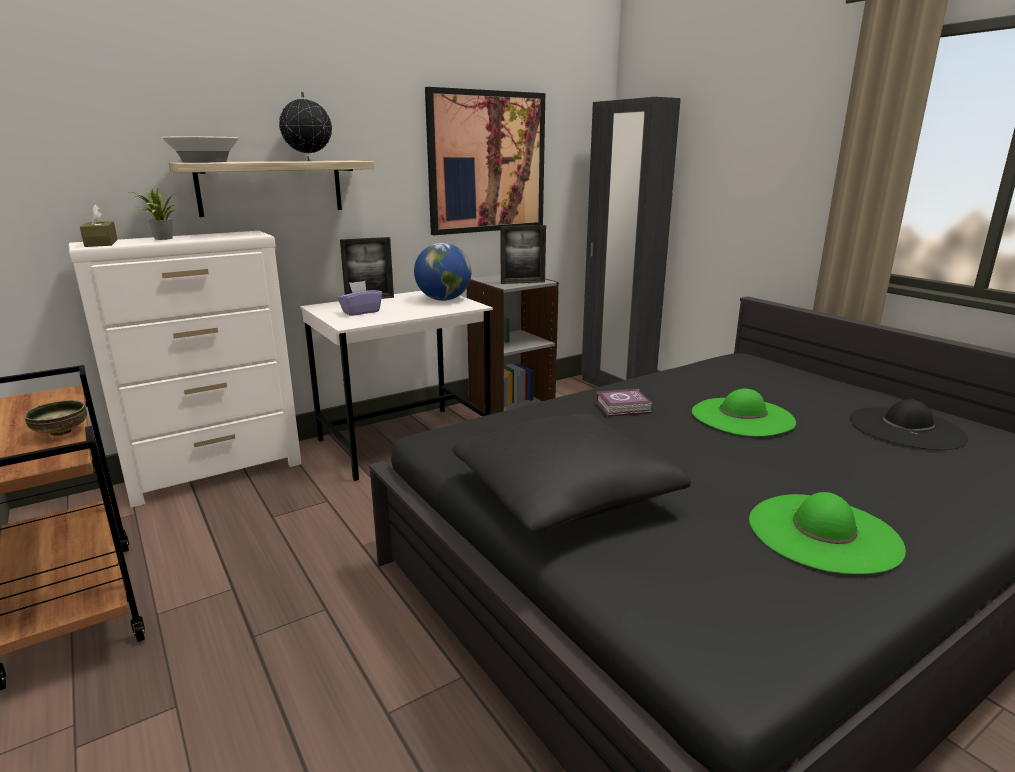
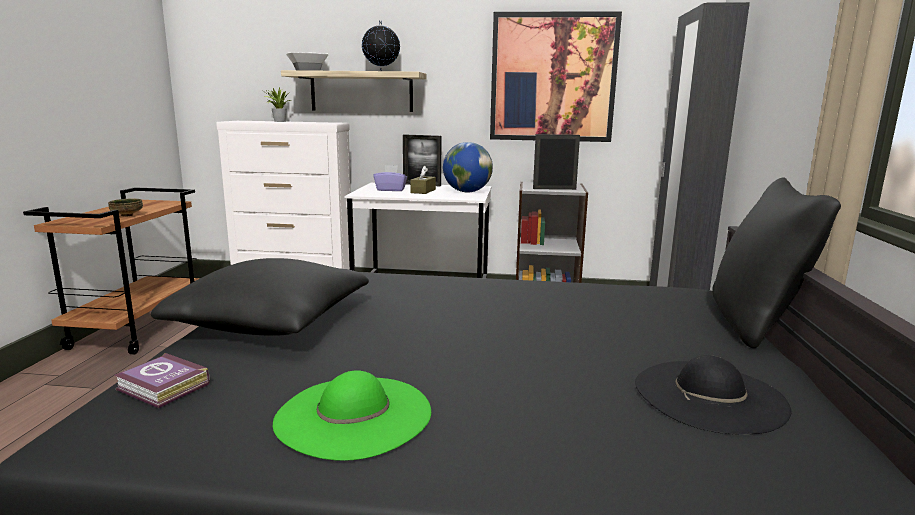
camera: 40 degrees right, 5 degrees down
(101, 243) = (244, 121): brown tissue box -> brown tissue box (423, 191)
(522, 282) = (554, 189): picture frame -> picture frame turned 150 degrees clockwise
(624, 408) = (462, 293): book -> book (163, 388)
(742, 416) = (543, 328): green hat -> none
(814, 370) = (755, 323): none -> black pillow

